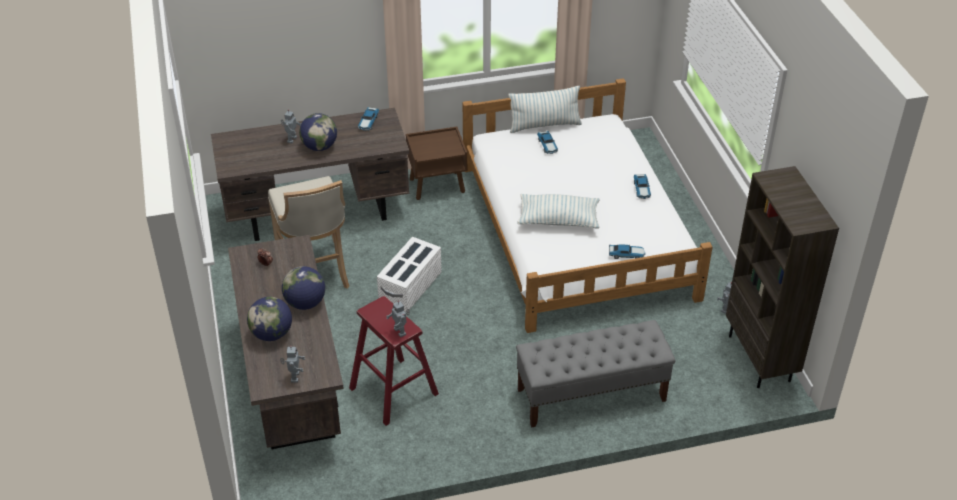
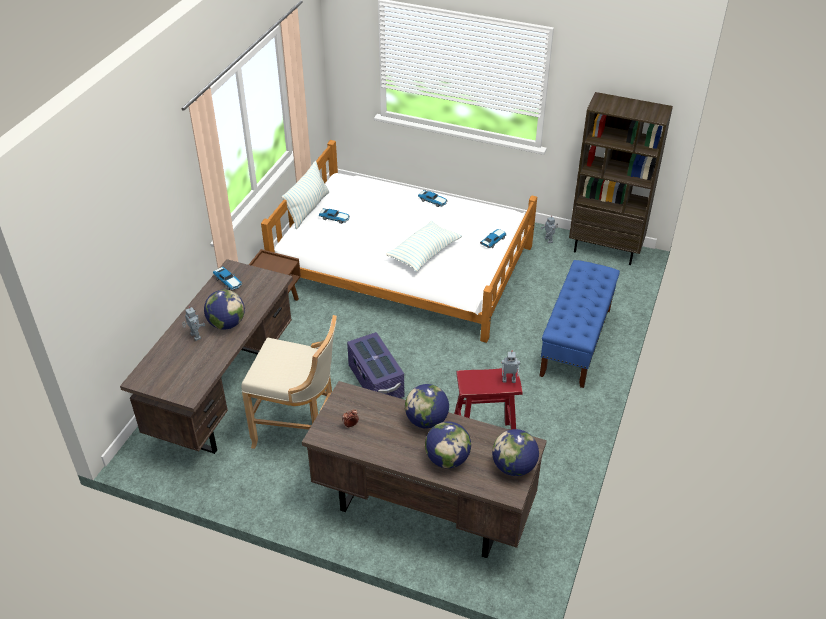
camera: 55 degrees left, 0 degrees up
(294, 377) = (514, 467): toy robot -> globe
(410, 287) = (376, 382): white storage box -> purple storage box
(591, 395) = (576, 342): grey bench -> blue bench

